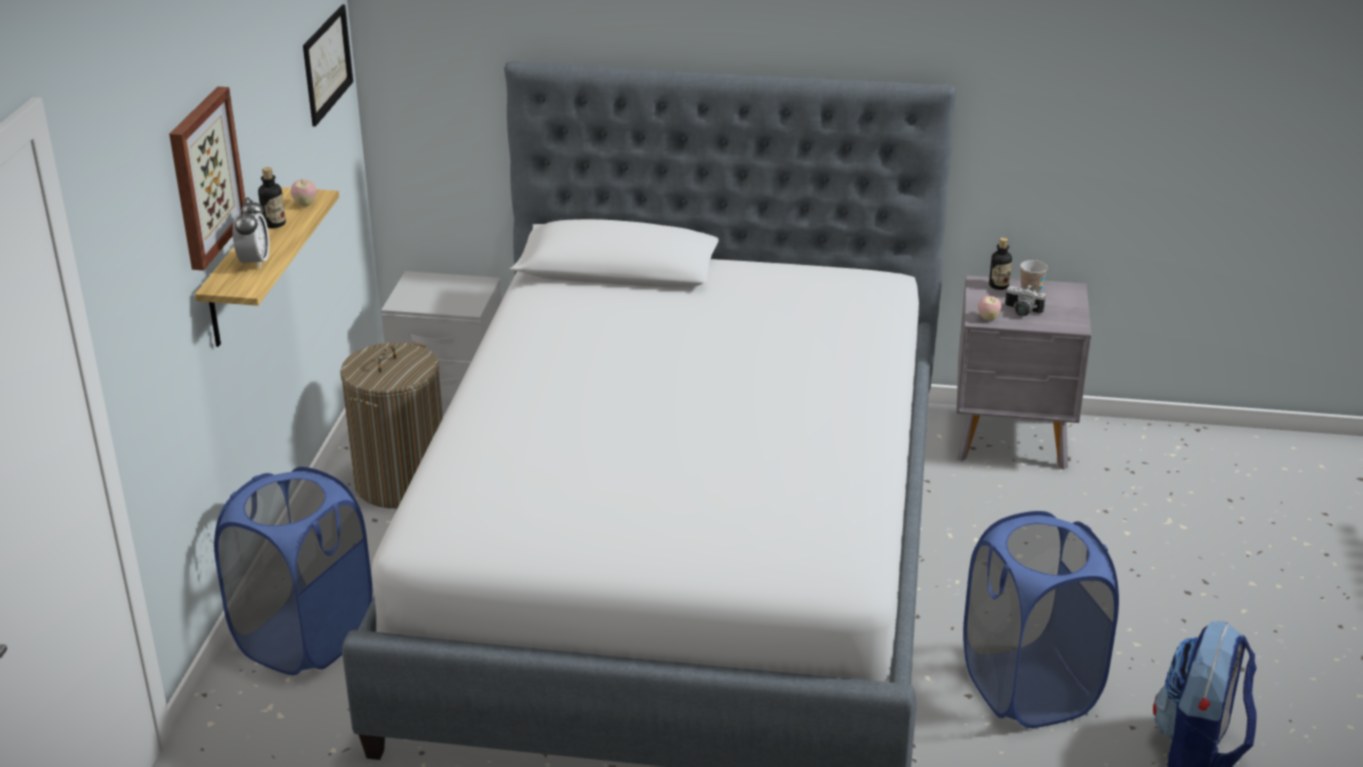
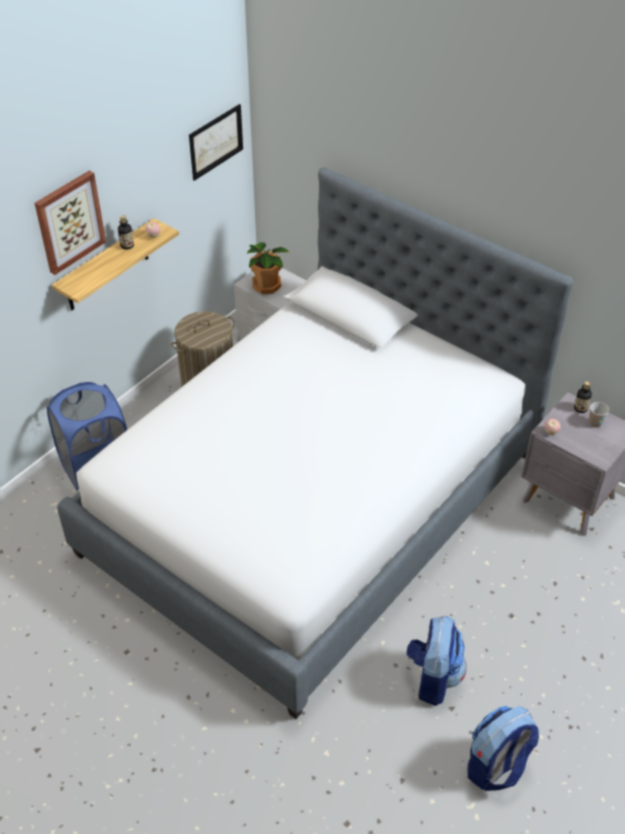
camera: 30 degrees right, 15 degrees up
(254, 262) = (95, 272): alarm clock -> none
(433, 297) = (267, 285): none -> potted plant
(1021, 312) = (576, 435): camera -> none
(1029, 688) = (433, 677): blue laundry basket -> backpack

